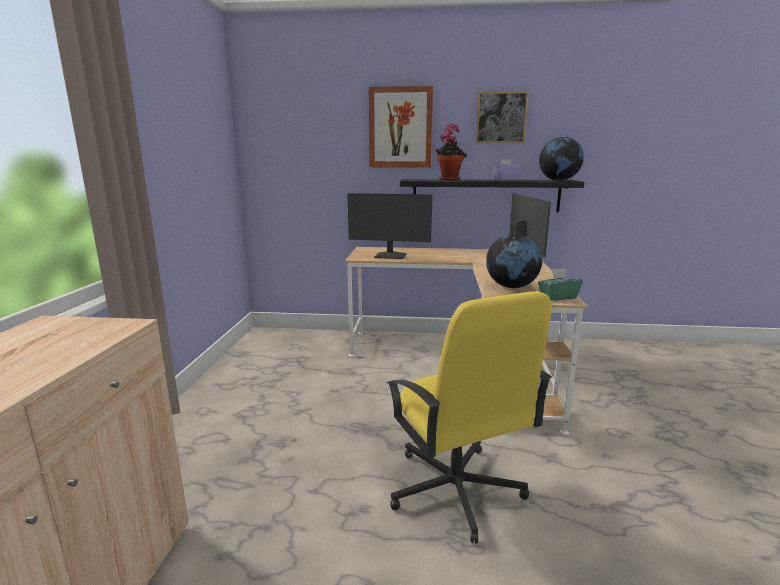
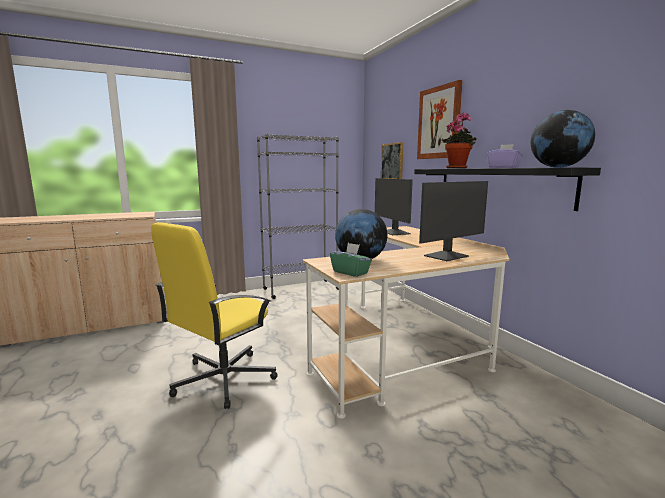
camera: 60 degrees right, 5 degrees down
(236, 372) = (300, 289): none -> grey bookcase
(501, 117) = (517, 98): picture -> picture (392, 161)

